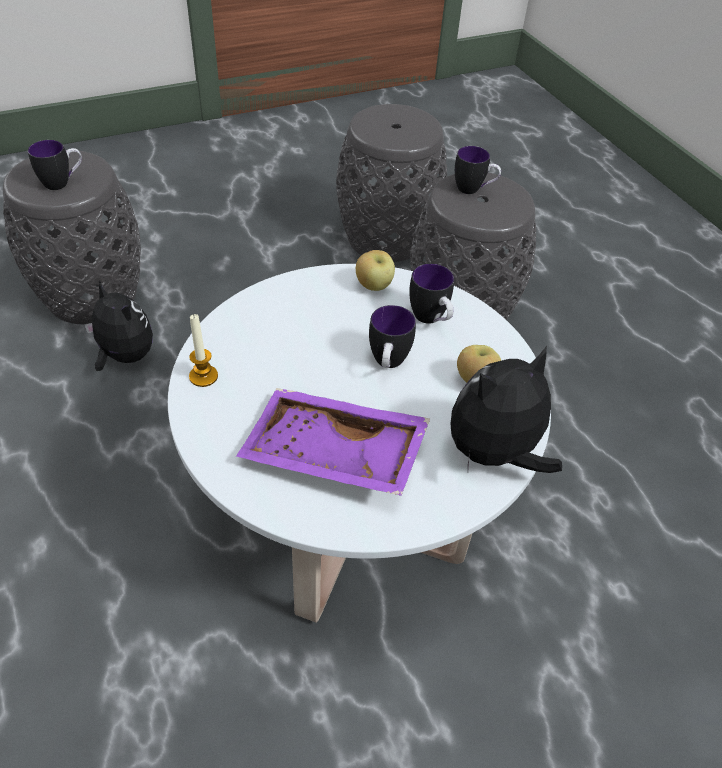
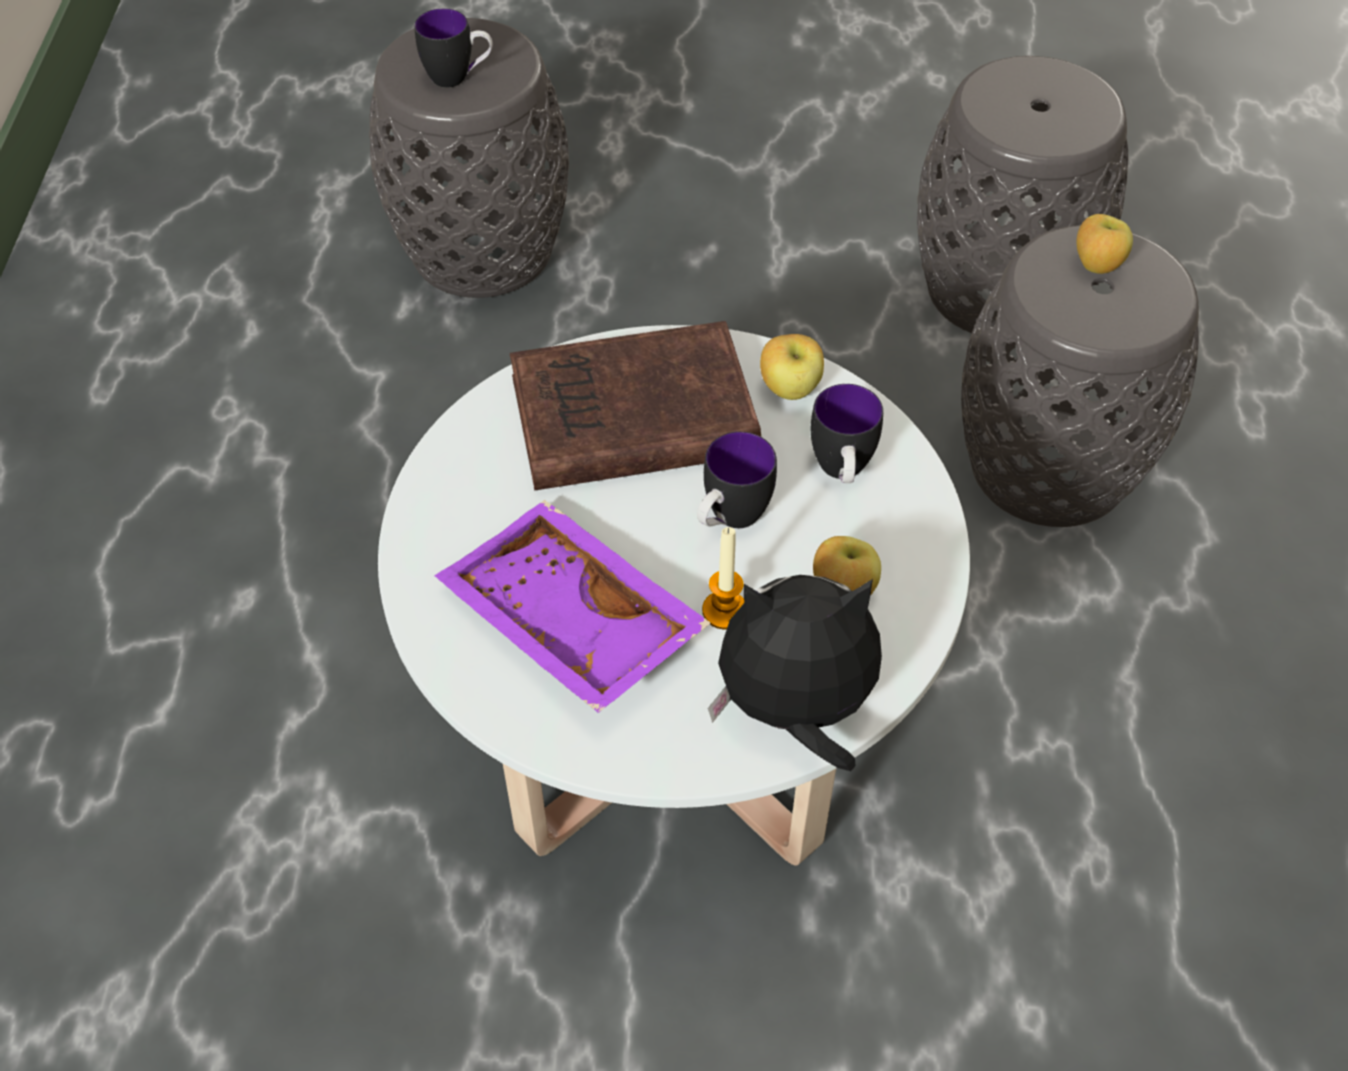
camera: 30 degrees right, 5 degrees up
(124, 356) = (481, 363): plush toy -> none
(203, 376) = (466, 447): candle -> candle (724, 611)
(292, 329) = (626, 419): none -> brown book
(473, 190) = (1096, 266): mug -> apple

